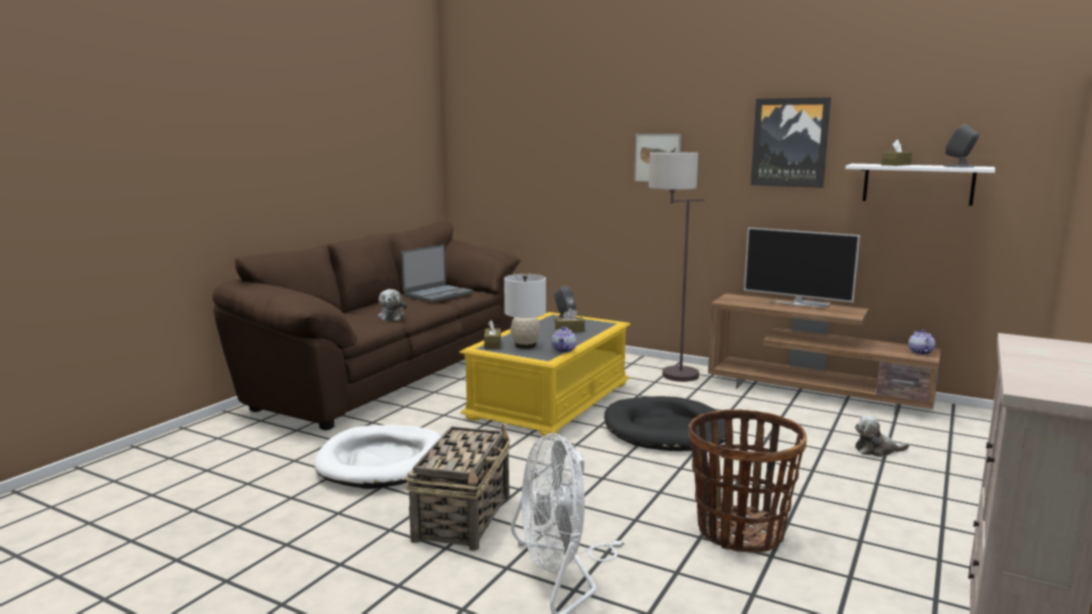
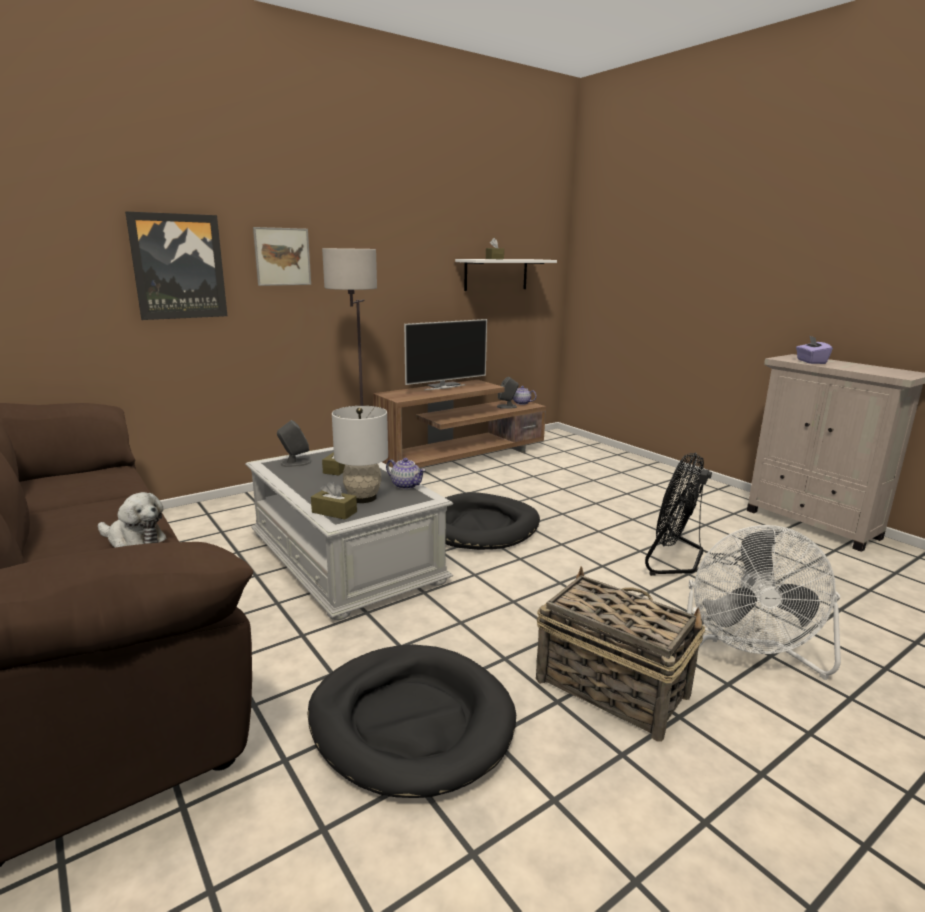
camera: 65 degrees left, 5 degrees up
(382, 461) = (411, 722): white dog bed -> black dog bed
(437, 294) = (82, 490): laptop -> none
(550, 400) = (344, 556): yellow coffee table -> white coffee table
(739, 532) = (683, 557): basket -> black fan
(790, 142) = (409, 240): picture -> picture (178, 266)
(876, 450) = (576, 476): plush toy -> none
(959, 166) = (531, 259): grey speaker -> grey speaker (507, 406)
(1034, 350) = (810, 362): none -> purple tissue box

